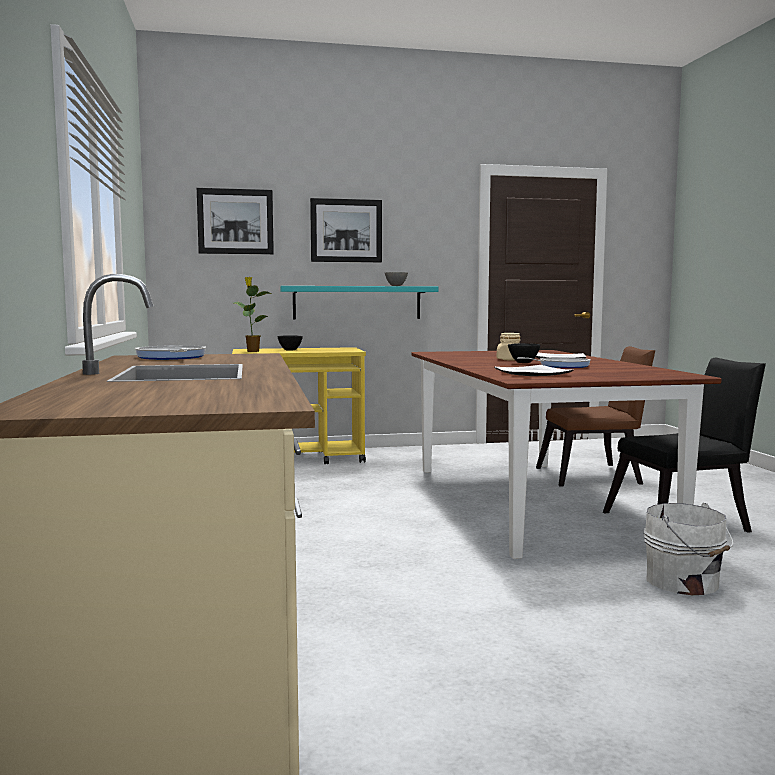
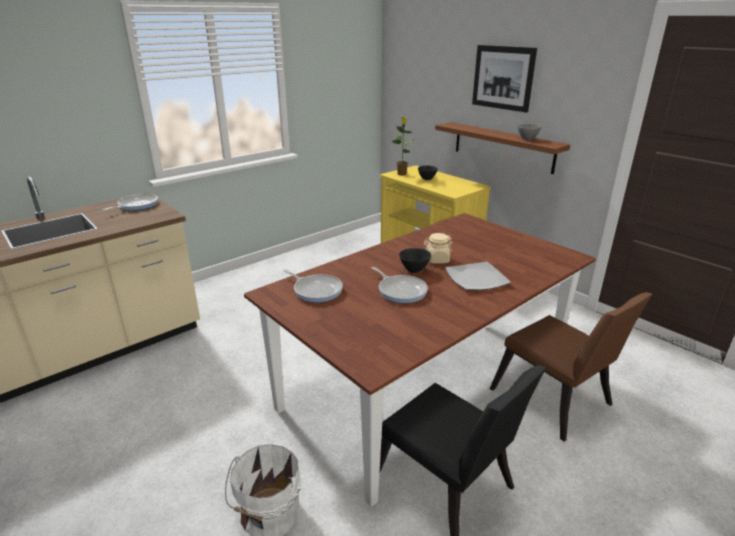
camera: 60 degrees right, 20 degrees up
(235, 221) = (428, 64): picture -> none
(357, 302) = (503, 147): turquoise shelf -> brown shelf
(532, 373) = (316, 290): plate -> frying pan

